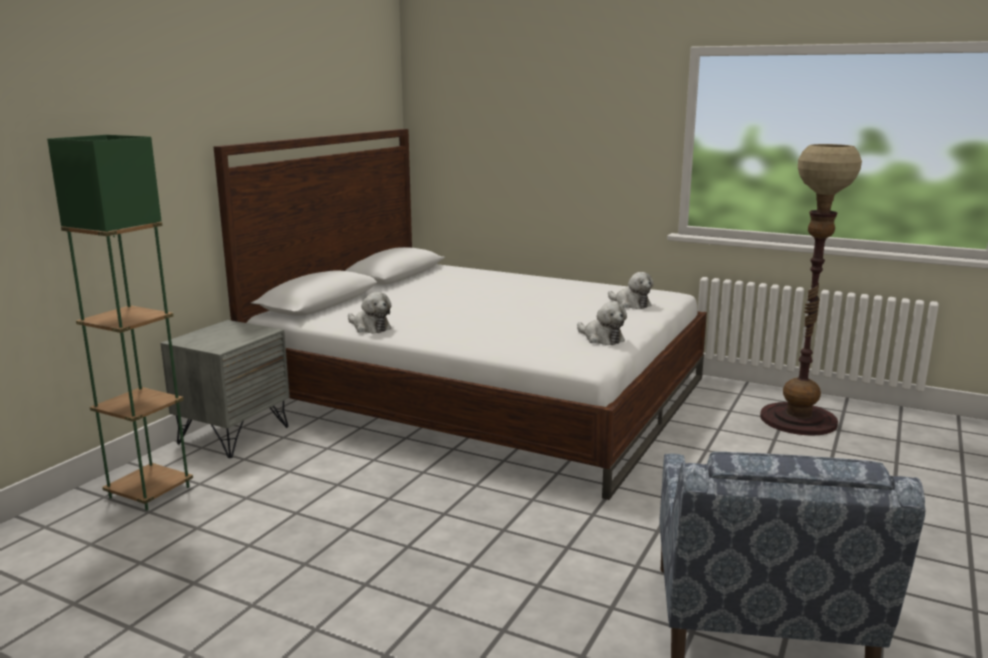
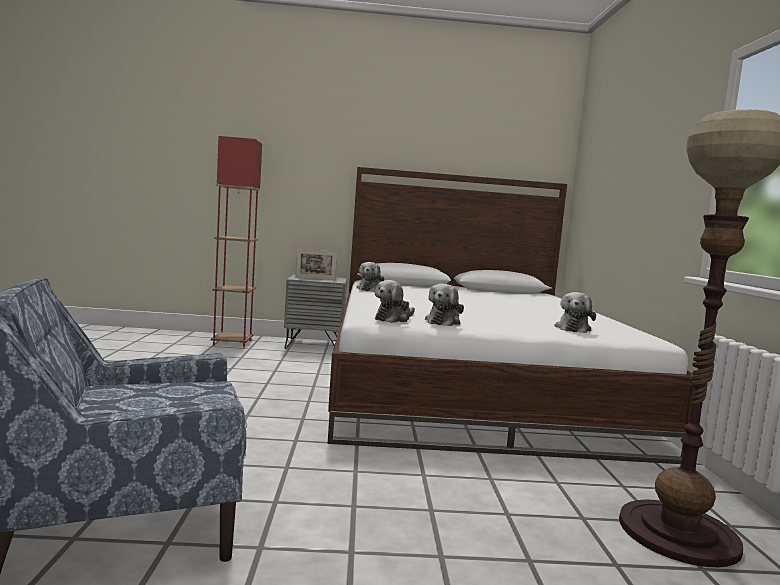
camera: 60 degrees right, 10 degrees down
(149, 492) = (232, 343): green floor lamp -> red floor lamp
(228, 338) = (315, 278): none -> picture frame
(586, 354) = (393, 319): none -> plush toy

